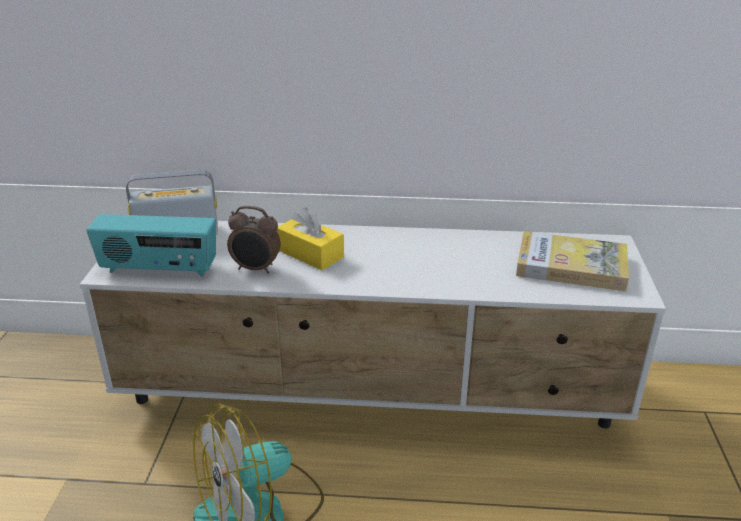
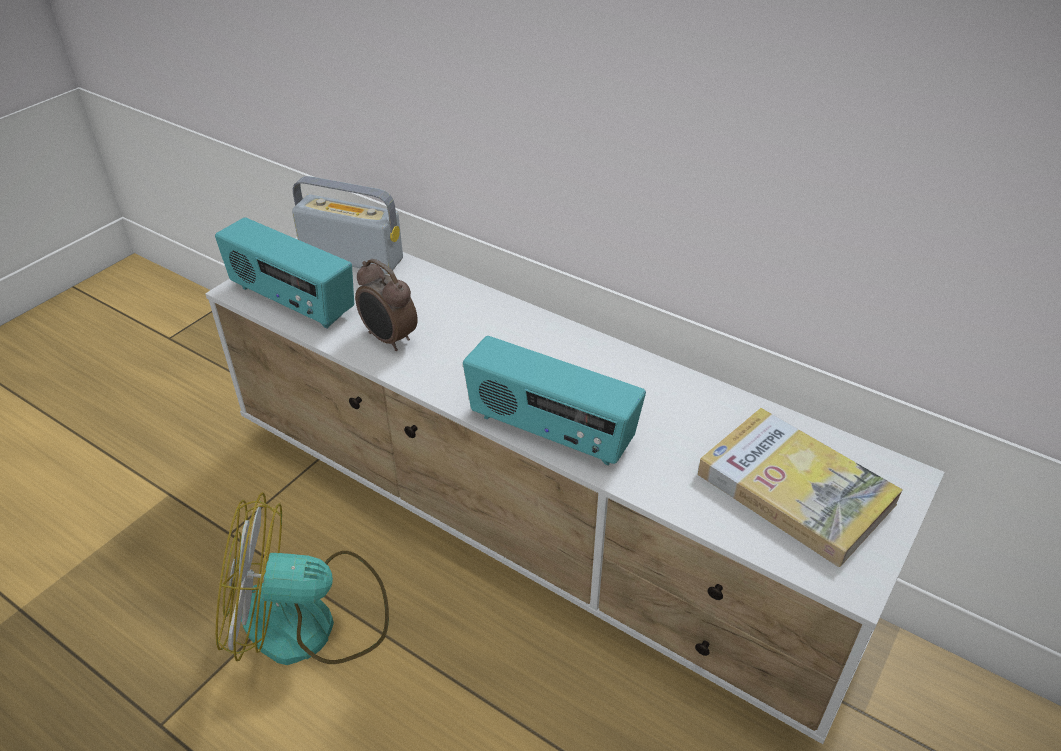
camera: 30 degrees right, 10 degrees up
(310, 254) = (467, 339): yellow tissue box -> none
(414, 283) = (550, 432): none -> radio

